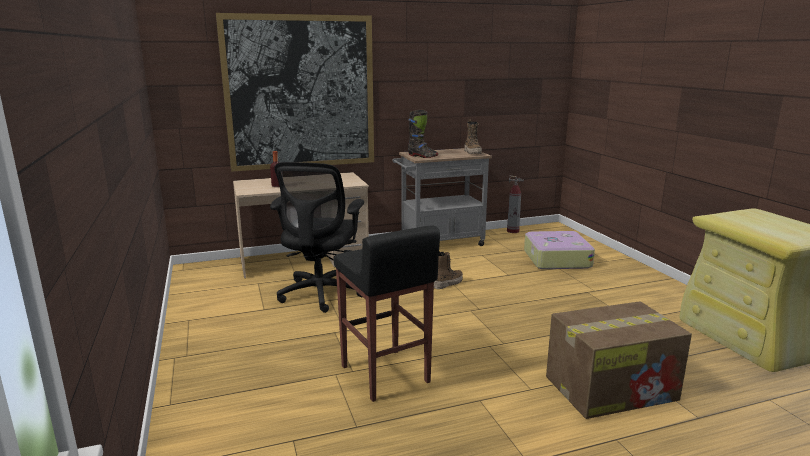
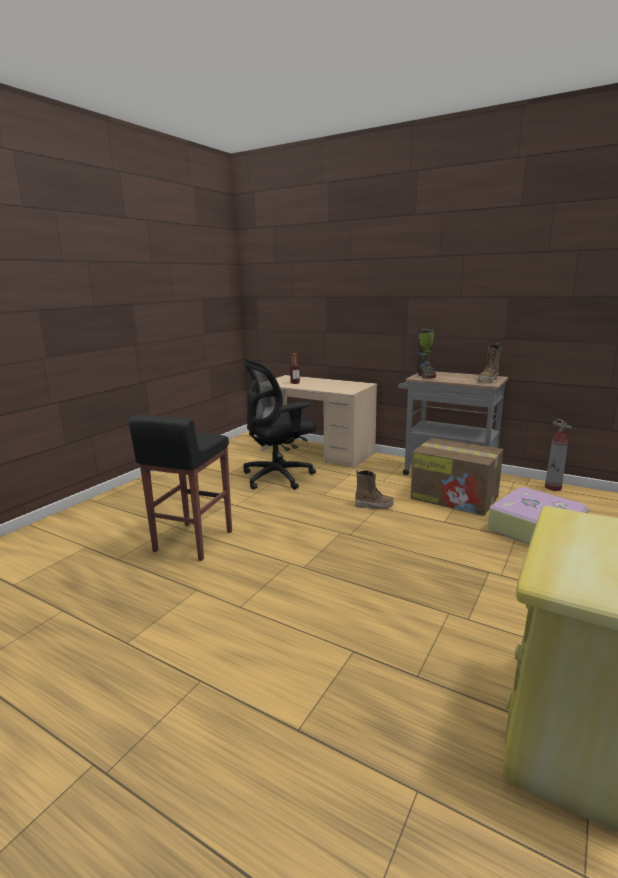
camera: 50 degrees right, 0 degrees up
(300, 93) = (337, 305): picture -> none
(612, 388) = (294, 650): cardboard box -> cardboard box (455, 497)

